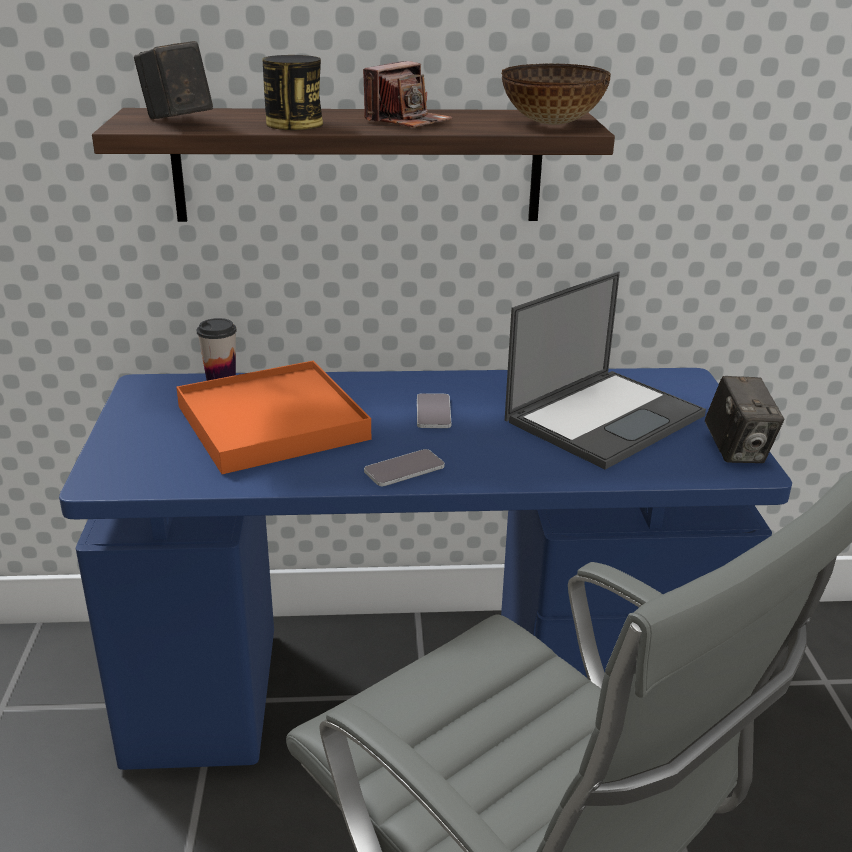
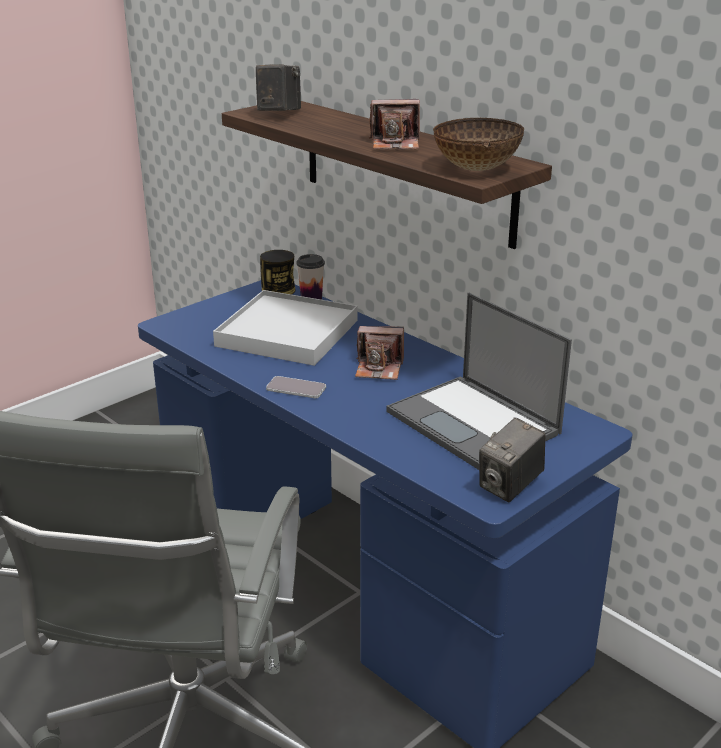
camera: 50 degrees right, 0 degrees up
(272, 423) = (287, 333): orange tray -> white tray
(294, 124) = (328, 130): can -> can (278, 290)
(433, 412) = (379, 368): phone -> camera
(605, 417) = (474, 423): laptop -> laptop turned 45 degrees clockwise

